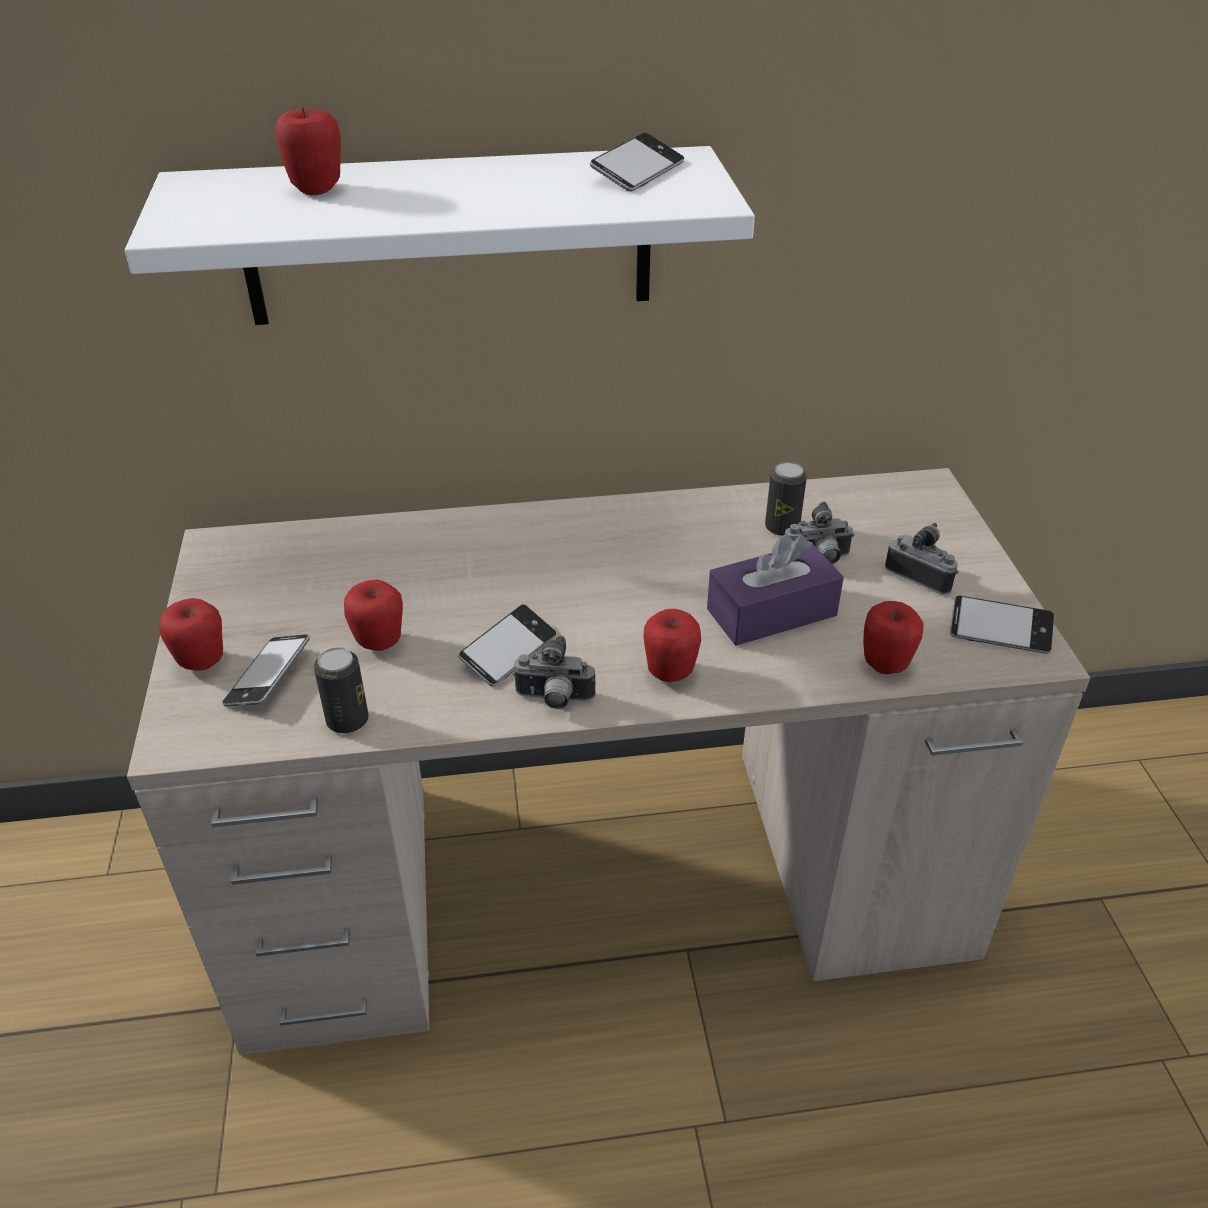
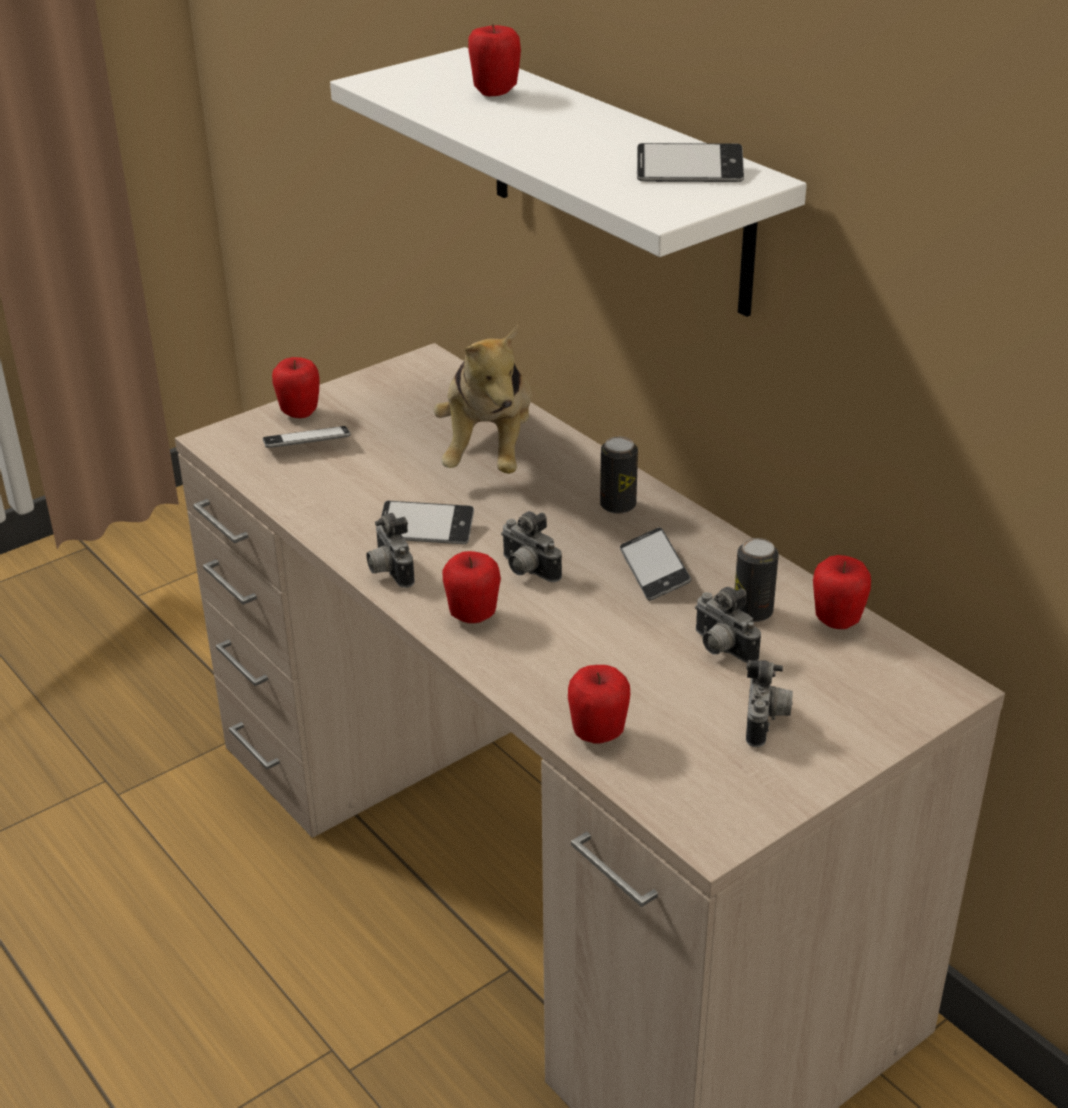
camera: 60 degrees right, 5 degrees down
(347, 720) = (290, 492): can -> can (618, 505)
(379, 642) = (383, 471): apple -> apple (837, 621)
(419, 567) = (489, 451): none -> plush toy
(629, 617) = (526, 571): none -> camera
(771, 612) = (610, 645): purple tissue box -> none
(999, 631) = (725, 798): phone -> phone (654, 571)

